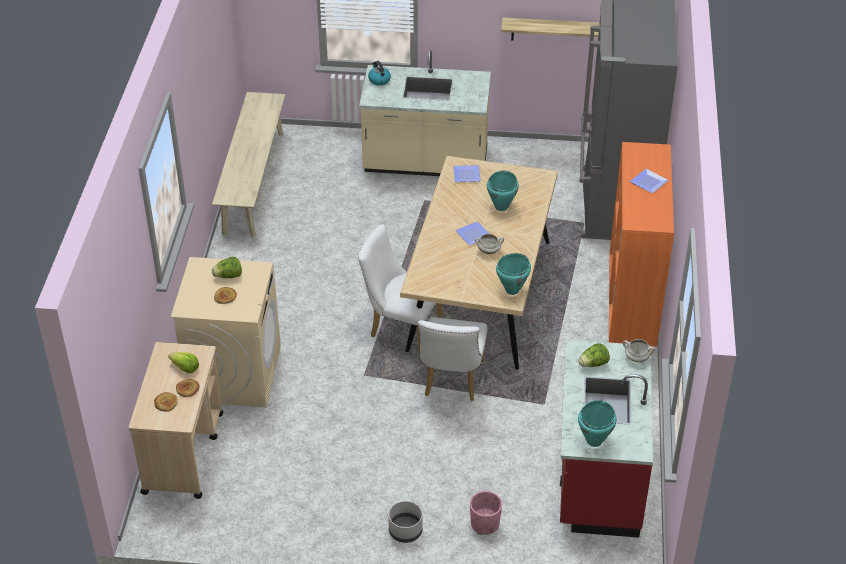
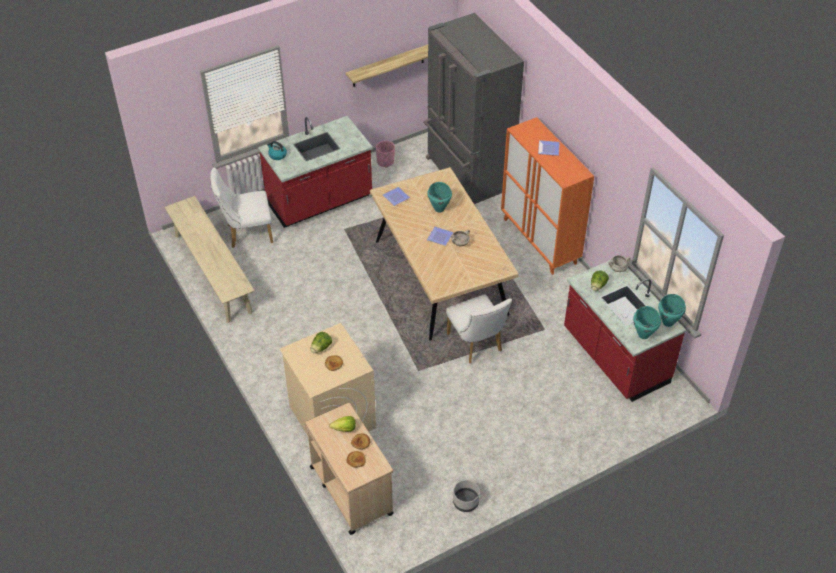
camera: 35 degrees left, 5 degrees up
(400, 327) = (411, 325): white chair -> white chair (246, 233)
(405, 531) = (538, 458): grey planter -> grey planter (465, 502)
(425, 162) = (320, 201): beige counter -> red counter
(485, 524) = (580, 426): pink planter -> pink planter (385, 162)
(512, 290) = (499, 262): turquoise cooking pot -> turquoise cooking pot (668, 322)

